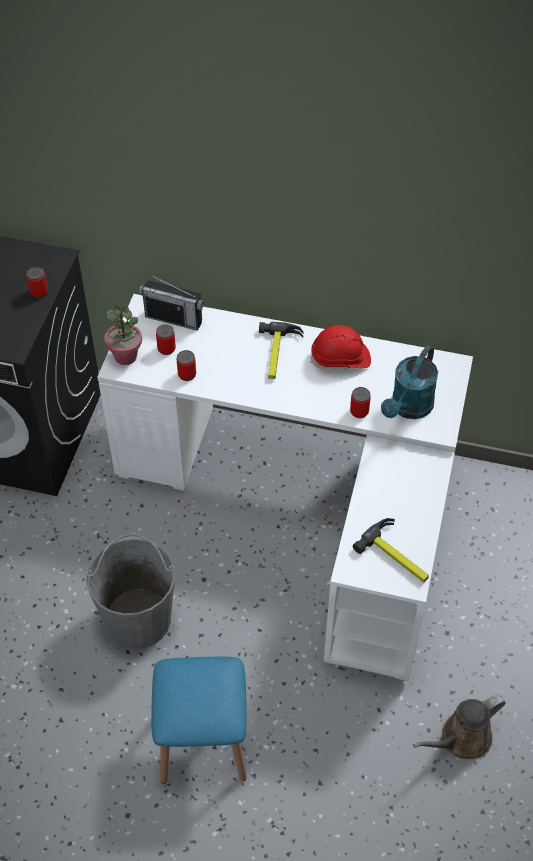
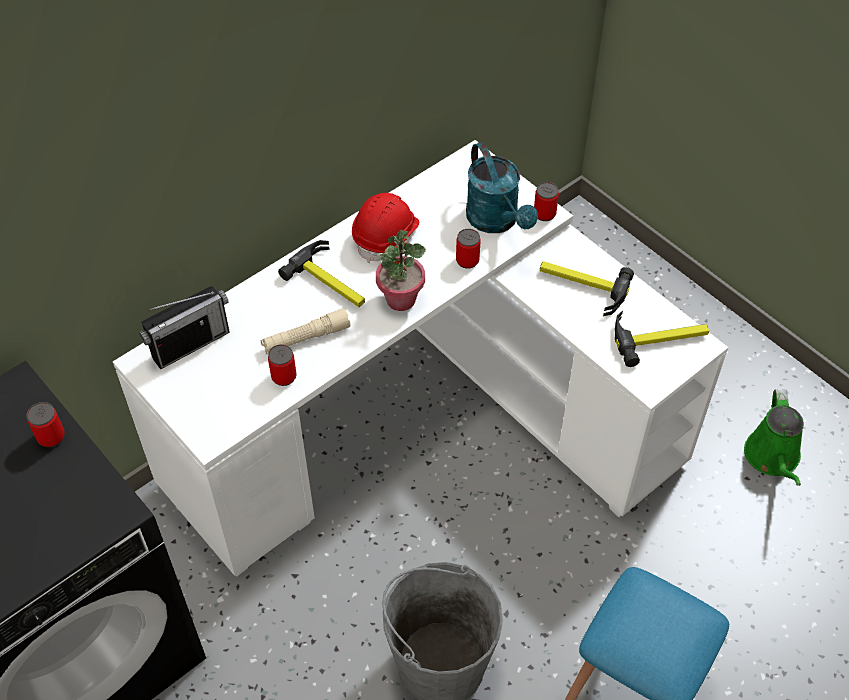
camera: 55 degrees left, 0 degrees up
(126, 356) = (201, 420): potted plant -> potted plant (400, 299)
(166, 349) = (228, 375): can -> can (544, 214)
(224, 368) = (306, 338): none -> beige flashlight
(402, 488) = (582, 286): none -> hammer
(461, 739) = (772, 458): brown watering can -> green watering can

